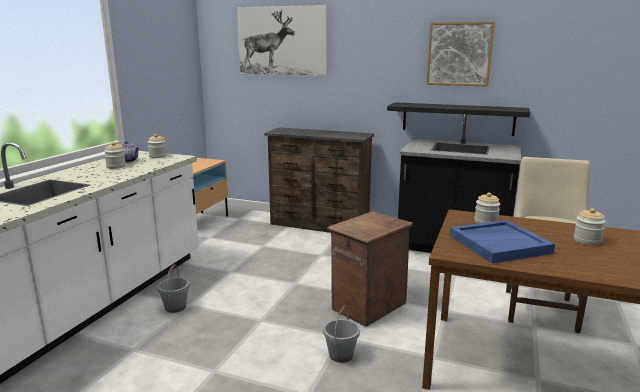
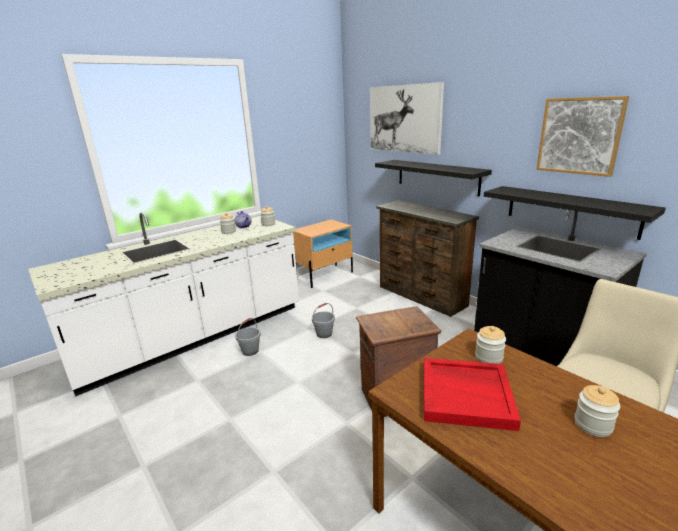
camera: 30 degrees right, 5 degrees up
(324, 99) = (437, 176): none -> black shelf
(341, 355) = (331, 441): grey bucket -> grey bucket (324, 334)
(499, 244) = (466, 394): blue tray -> red tray

